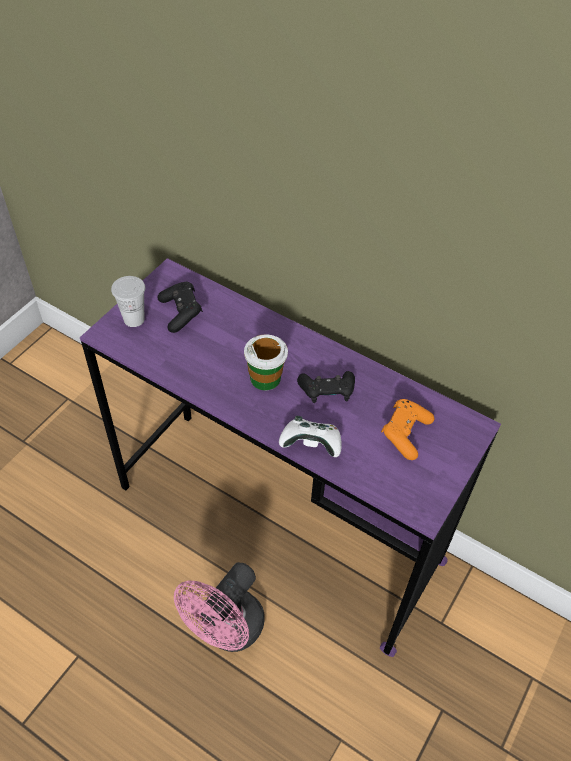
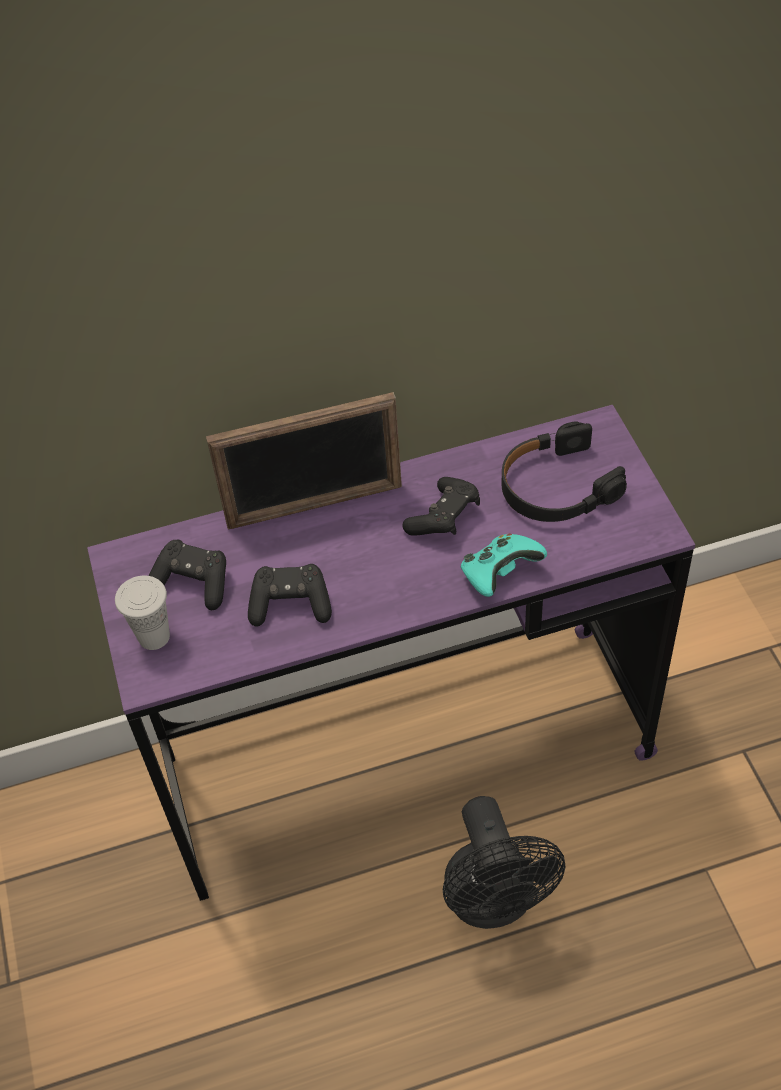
camera: 45 degrees left, 0 degrees up
(203, 362) = (291, 604): none -> black game controller
(226, 631) = (494, 902): pink fan -> black fan
(265, 378) = (371, 560): cup -> none
(279, 330) = (315, 506): none -> picture frame
(311, 445) = (499, 575): white game controller -> turquoise game controller
(405, 434) = (556, 487): orange game controller -> black headphones

